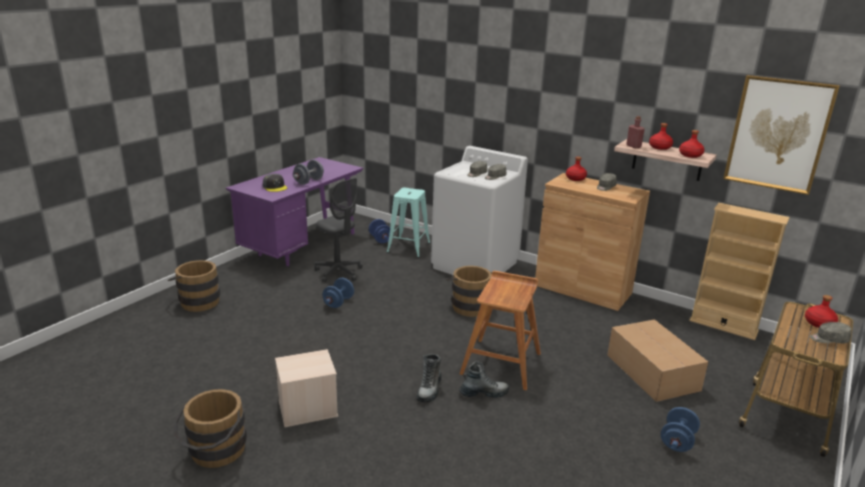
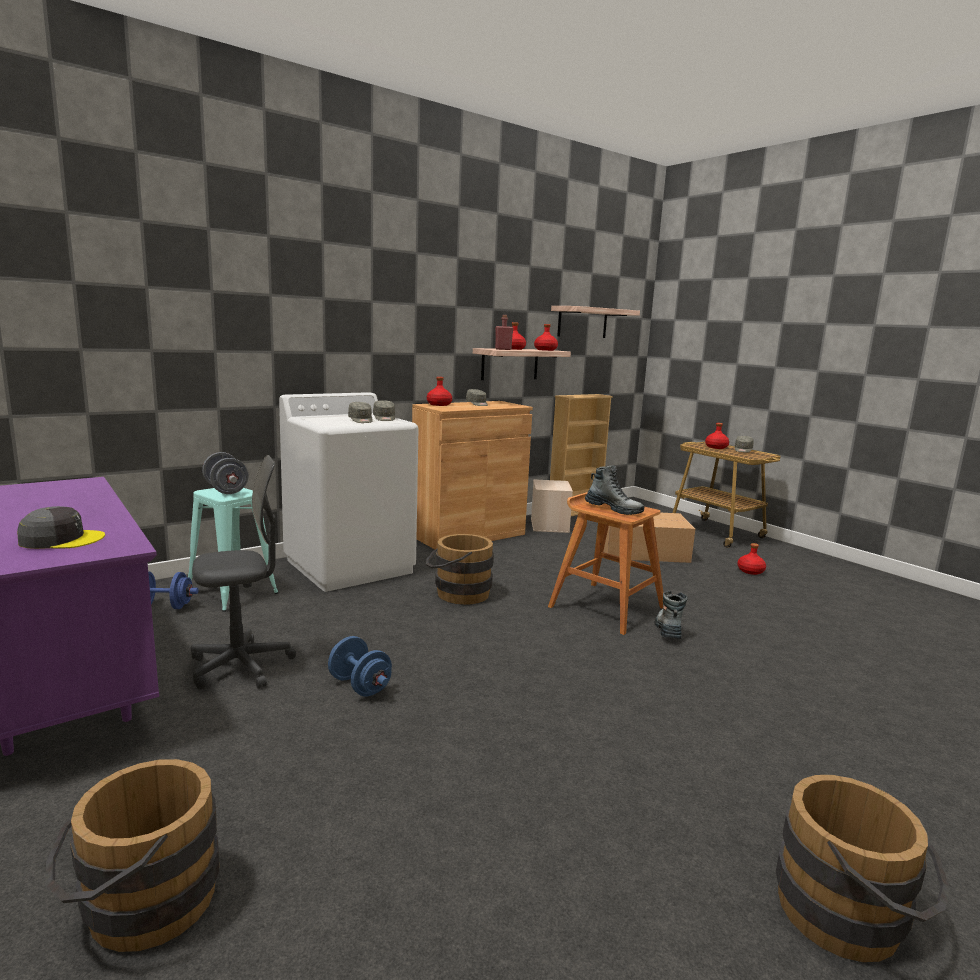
camera: 70 degrees left, 10 degrees down
(307, 409) = (698, 774): beige storage box -> beige storage box (550, 525)
(309, 182) = (95, 513): grey dumbbell -> grey dumbbell (226, 490)
(429, 389) = (656, 660): boot -> boot (613, 509)
(677, 441) = (751, 571): blue dumbbell -> red bottle
(778, 134) = (582, 322): picture -> shelf

